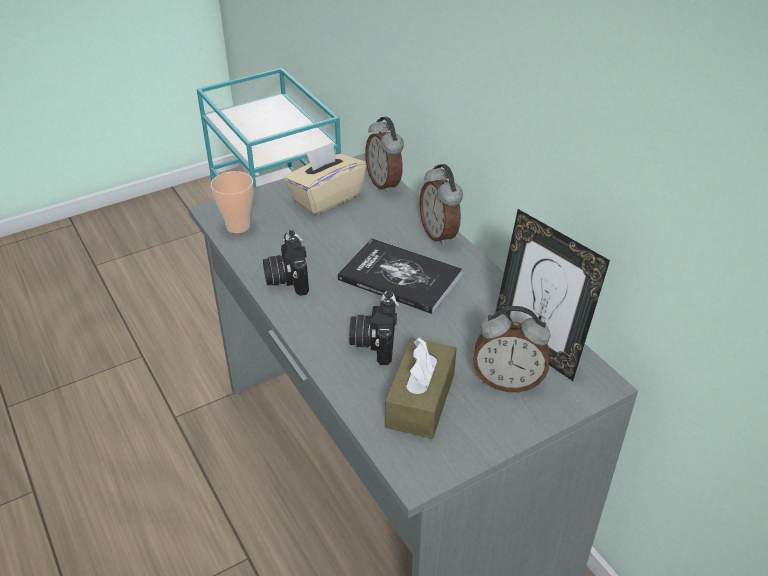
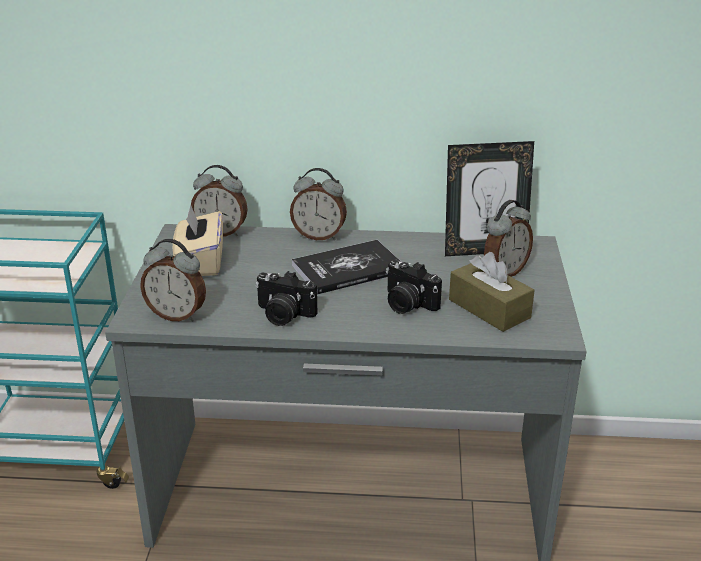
camera: 55 degrees left, 10 degrees down
(238, 226) = (177, 315): cup -> alarm clock

